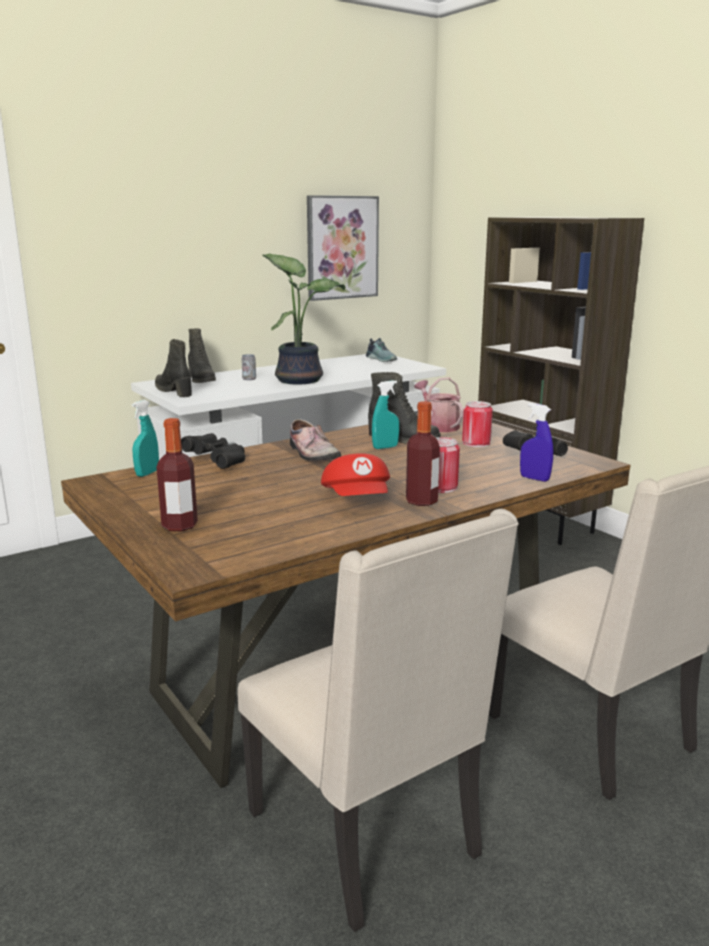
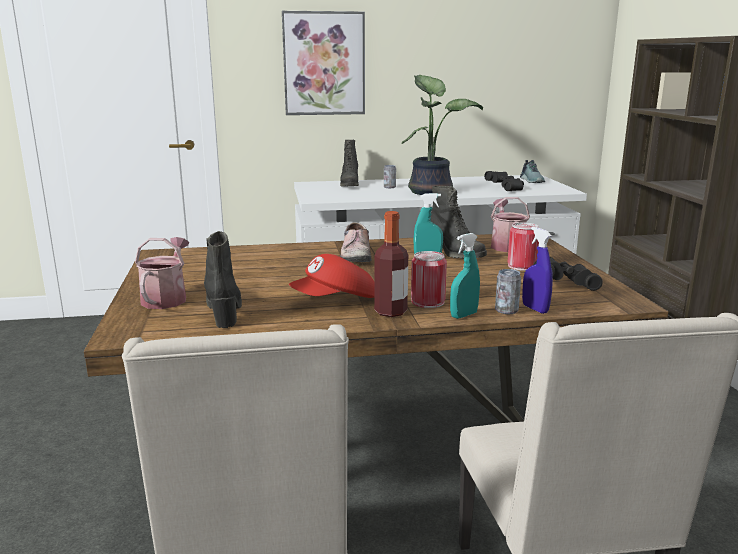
camera: 25 degrees right, 0 degrees up
(147, 473) = (205, 253): turquoise spray bottle -> turquoise spray bottle (463, 315)
(174, 391) = (315, 192): black boot -> black boot (224, 310)
(179, 526) = (166, 298): bottle -> watering can
(217, 462) = (270, 251): black binoculars -> black binoculars (506, 189)
(342, 247) = (507, 72): picture -> picture (324, 64)
(358, 500) = (335, 301): red cap -> red cap turned 45 degrees clockwise
(514, 483) = (506, 310): none -> can

